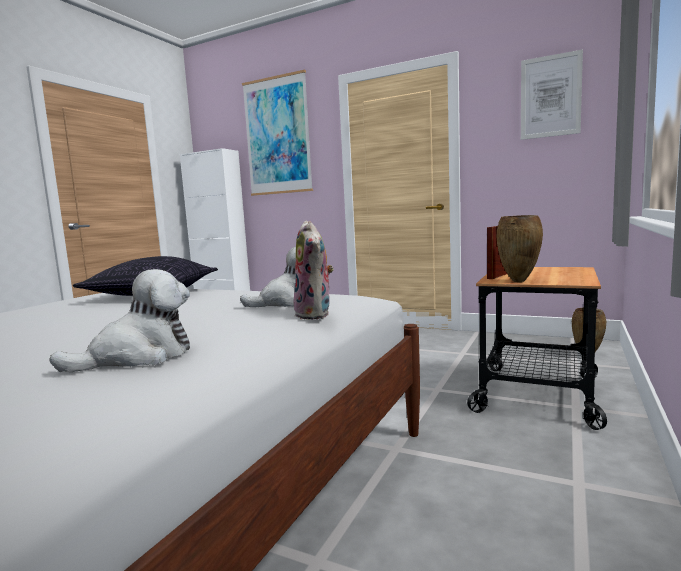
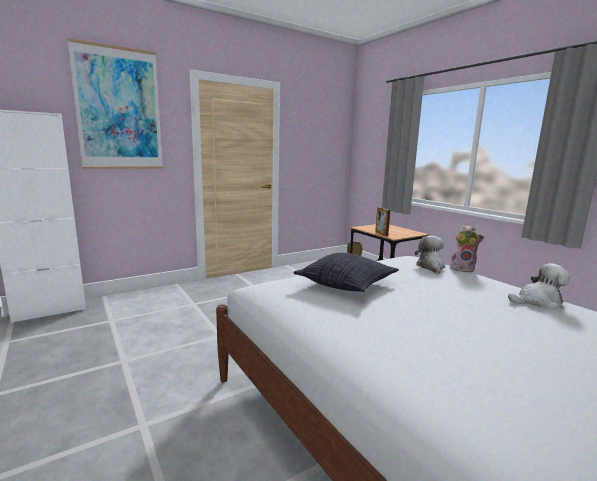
camera: 60 degrees left, 5 degrees up
(139, 357) = (538, 301): plush toy -> plush toy turned 90 degrees clockwise
(519, 281) = (402, 236): brown vase -> none
(550, 96) = (324, 125): picture -> none

